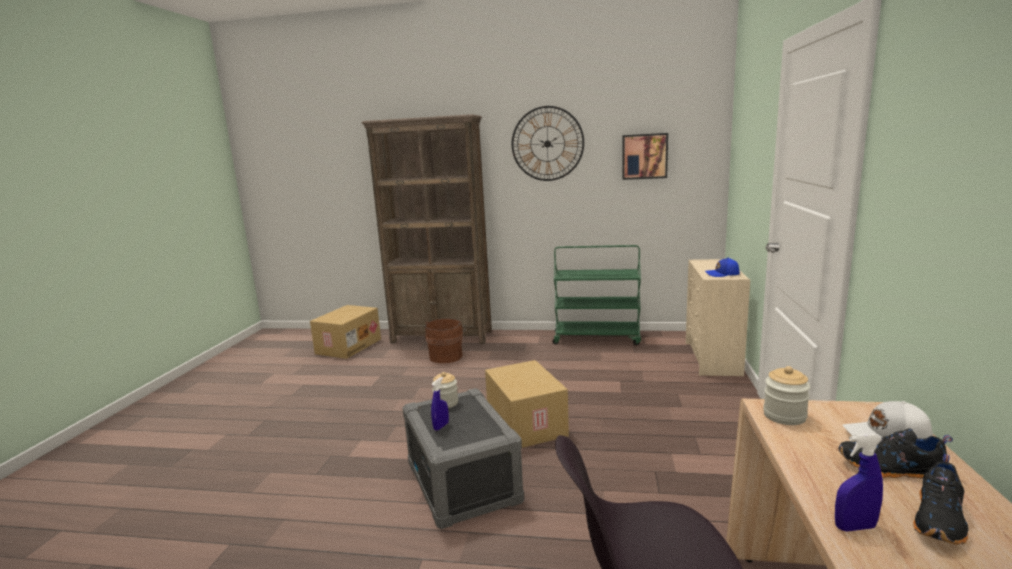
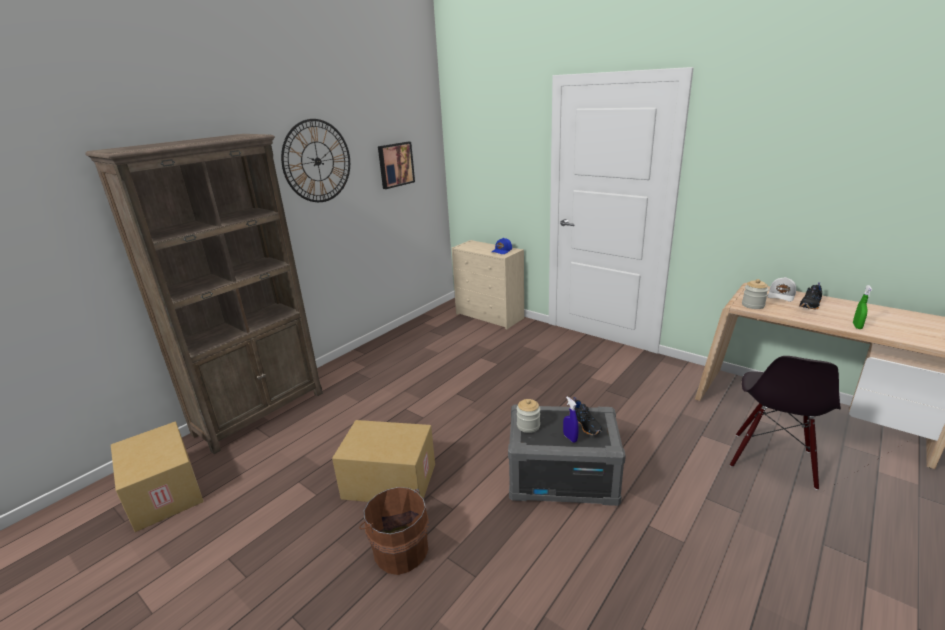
camera: 60 degrees left, 10 degrees up
(446, 356) = (316, 423): brown bucket -> brown bucket (399, 549)
(524, 424) = (501, 419): cardboard box -> cardboard box (388, 482)
(597, 338) = (398, 339): green cart -> none
(855, 527) = (857, 326): blue spray bottle -> green spray bottle
(940, 520) = (851, 312): black shoe -> black shoe (586, 425)

